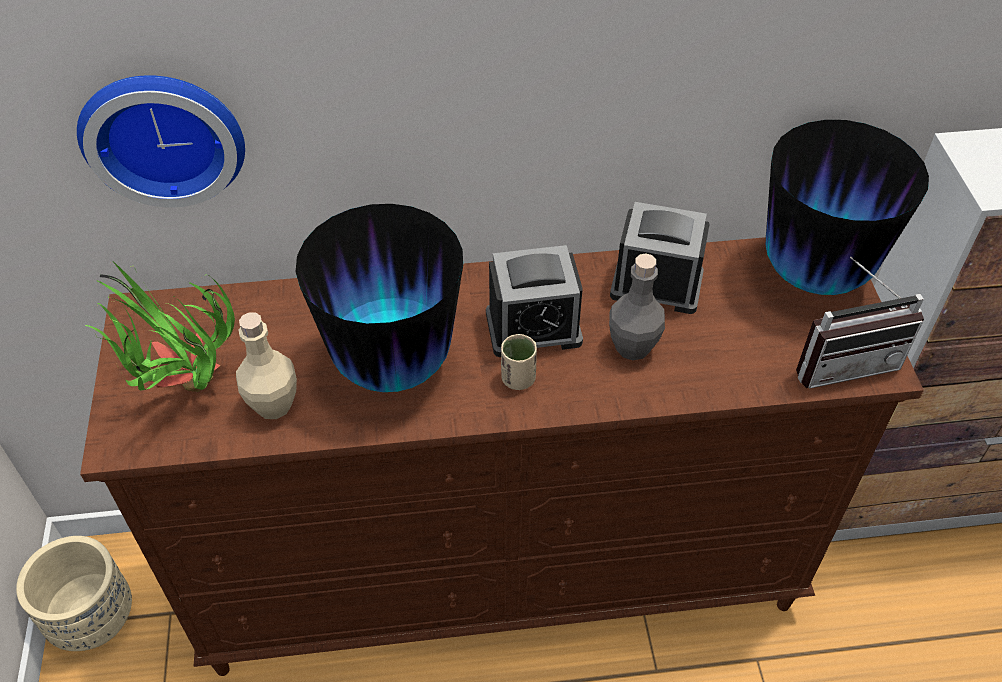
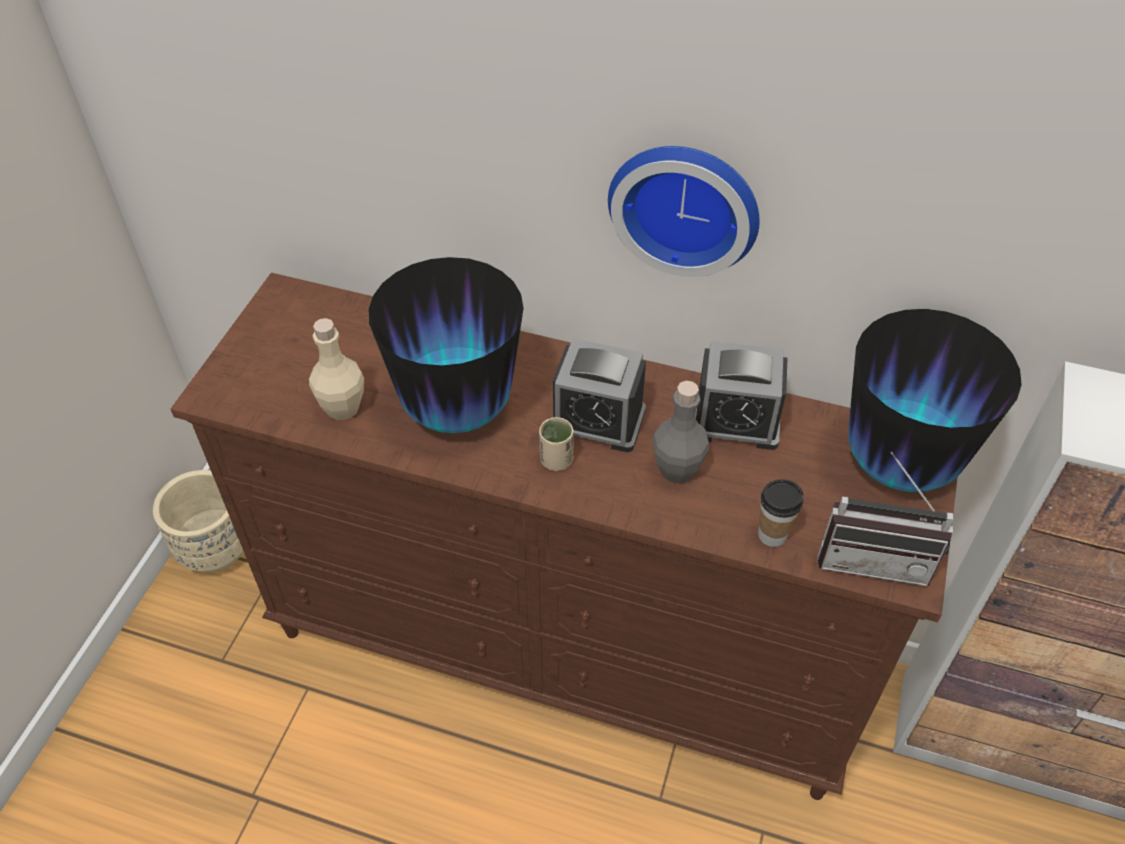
camera: 25 degrees right, 0 degrees up
(163, 133) = (327, 146): wall clock -> wall clock (686, 204)
(184, 392) = (280, 372): potted plant -> none
(656, 284) = (735, 421): alarm clock -> alarm clock turned 150 degrees clockwise
(749, 375) = (772, 535): none -> cup

